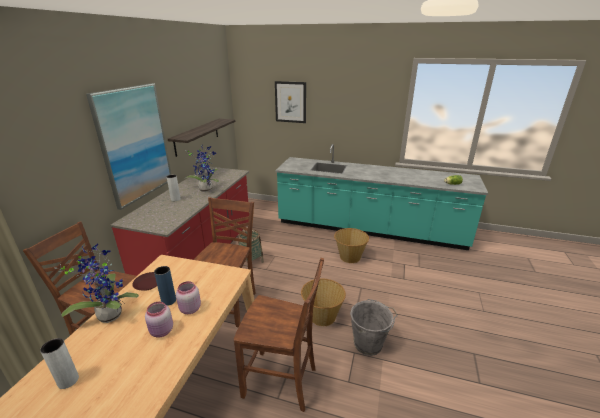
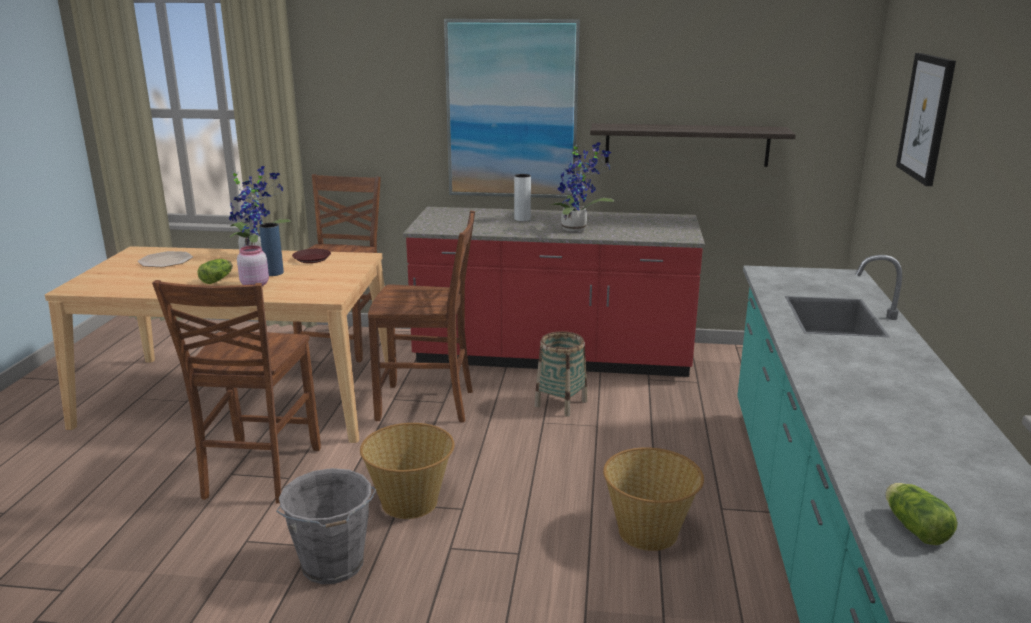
camera: 80 degrees right, 5 degrees down
(68, 380) = (165, 261): grey vase -> plate
(162, 331) = (218, 279): pink jar -> lettuce

